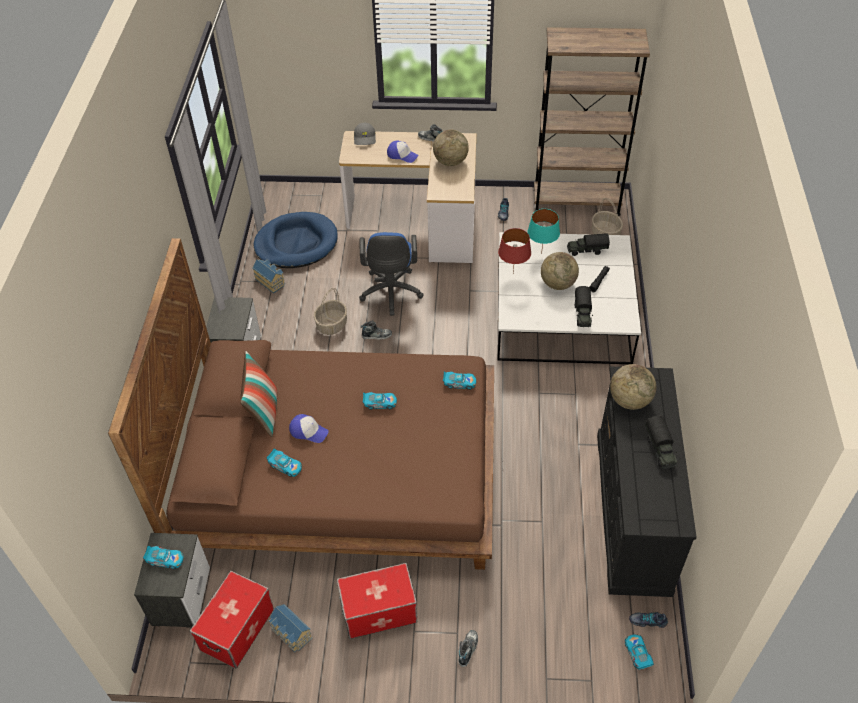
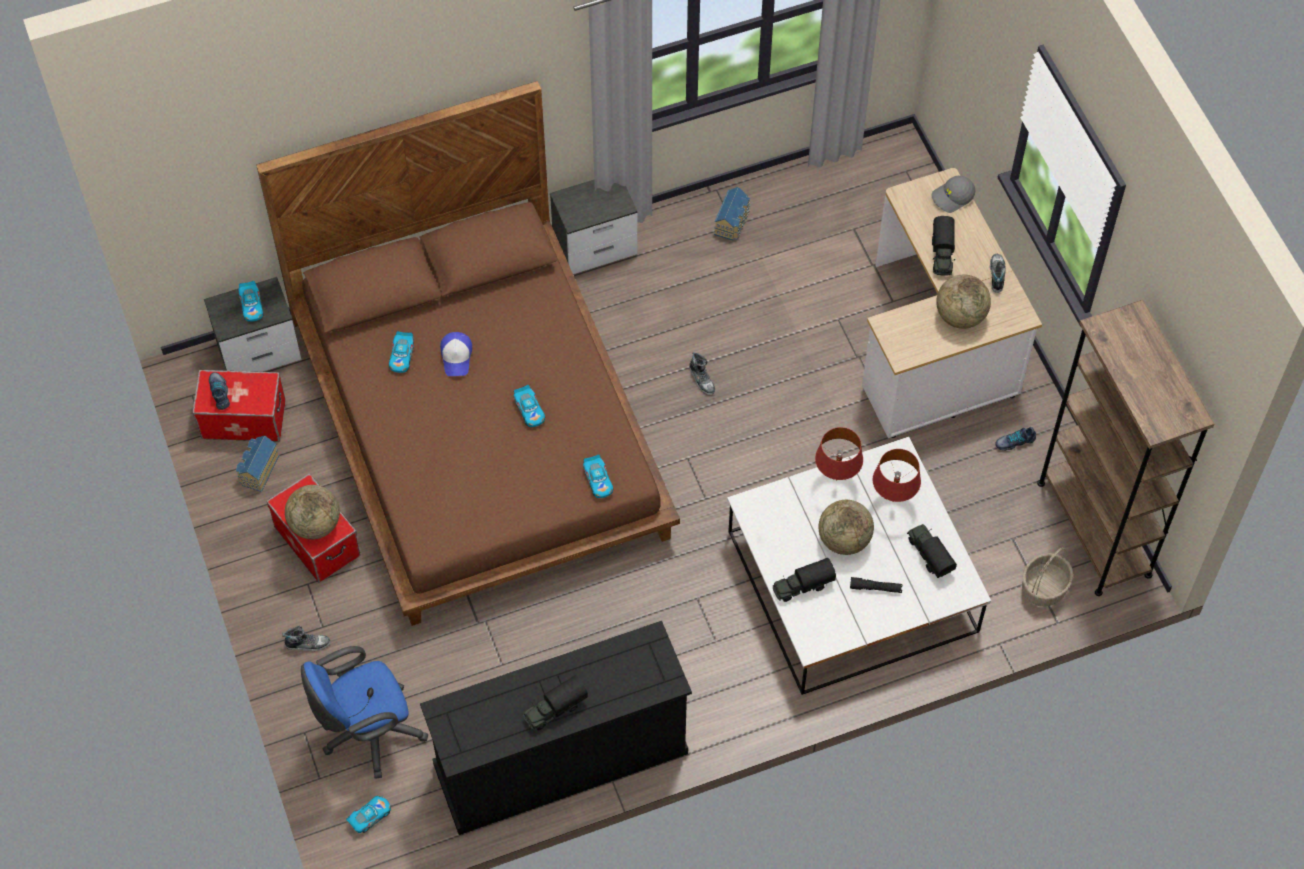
camera: 65 degrees right, 10 degrees up
(263, 412) = (464, 302): pillow -> none
(296, 243) = (815, 219): blue dog bed -> none
(331, 324) = (694, 322): basket -> none
(391, 294) = (781, 366): blue office chair -> blue office chair (368, 733)
(402, 155) = (942, 254): cap -> toy truck
(541, 254) = (892, 501): turquoise table lamp -> red table lamp
(629, 400) = (616, 657): globe -> globe (315, 524)
(647, 621) = (416, 816): shoe -> shoe (220, 393)

